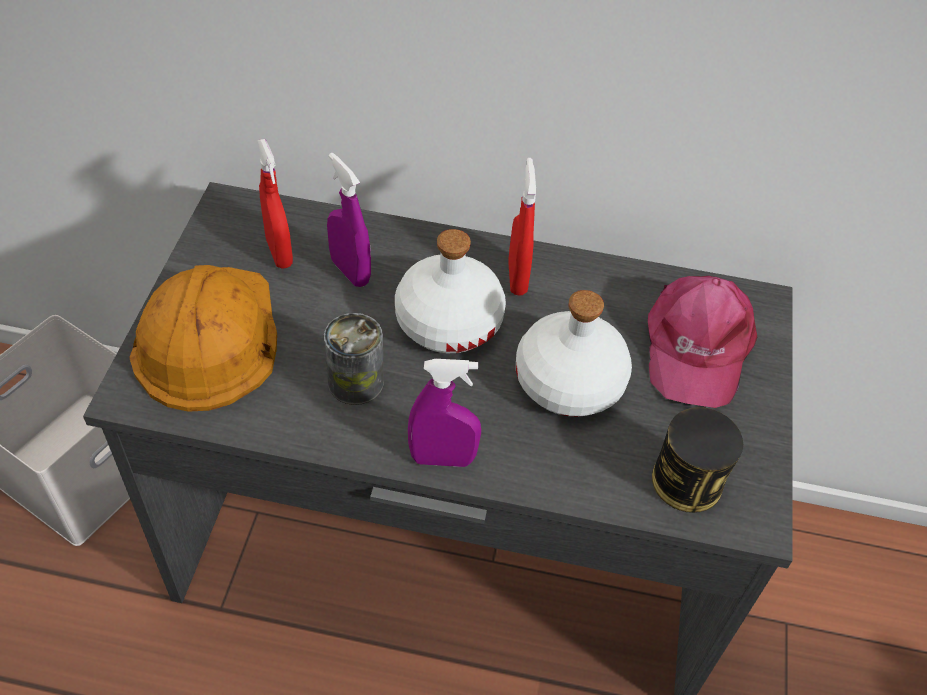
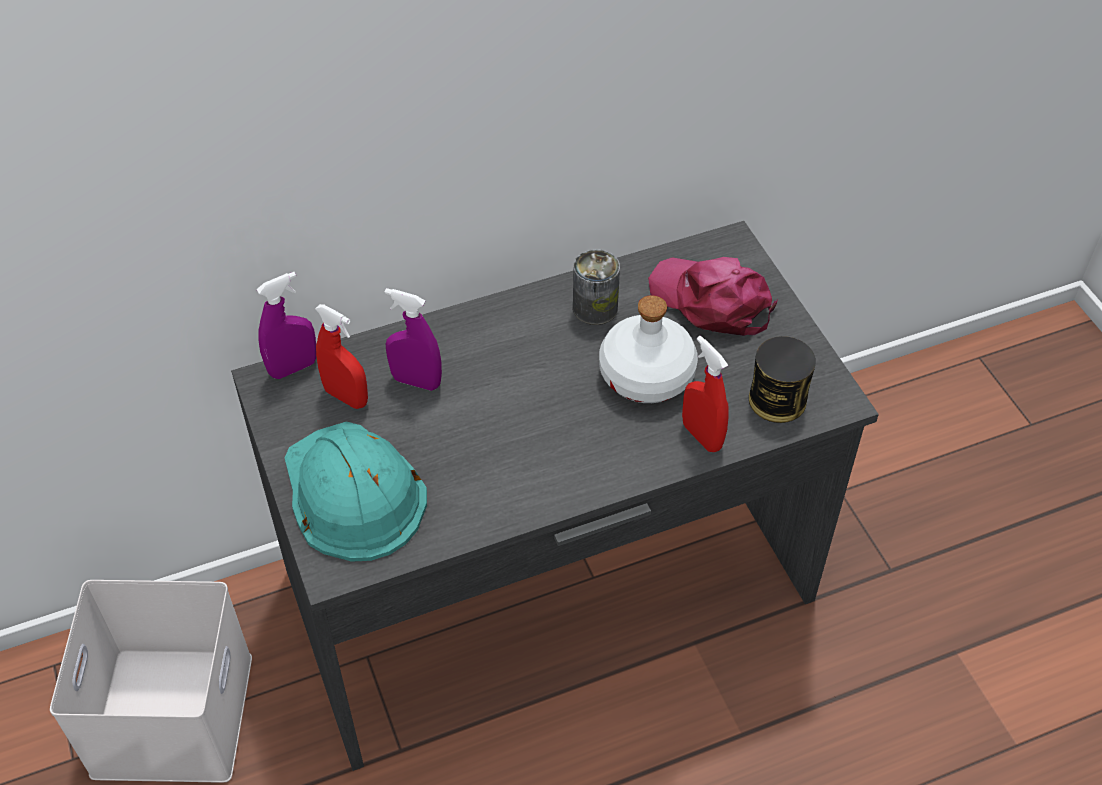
camera: 30 degrees left, 0 degrees up
(208, 337) = (352, 493): orange hard hat -> turquoise hard hat
(355, 382) = (495, 461): can -> can (595, 308)
(442, 459) = (605, 479): purple spray bottle -> purple spray bottle (293, 368)
(448, 321) = (524, 378): white bottle -> none
(517, 278) = (547, 318): red spray bottle -> red spray bottle (701, 436)
(695, 346) = (712, 301): pink cap -> pink cap turned 150 degrees clockwise

